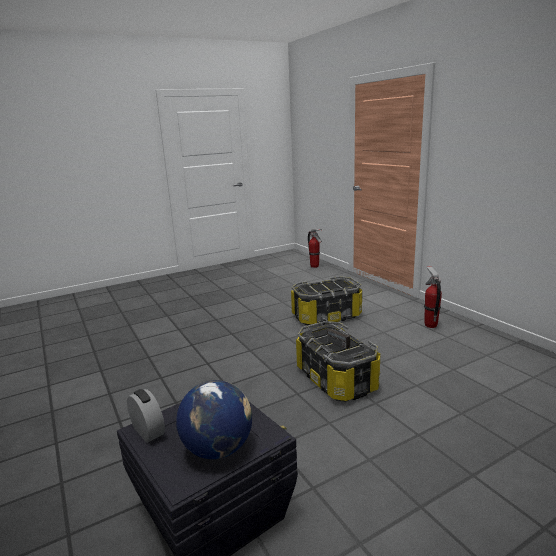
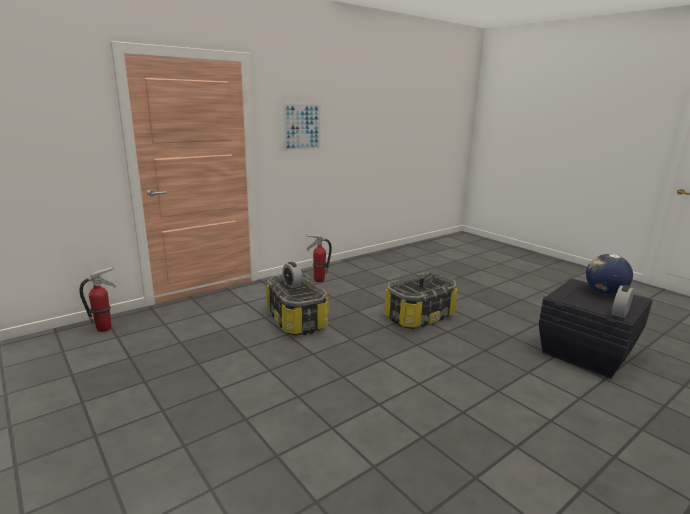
camera: 100 degrees left, 0 degrees up
(333, 285) = (292, 285): none -> alarm clock
(483, 142) = (302, 127): none -> picture

